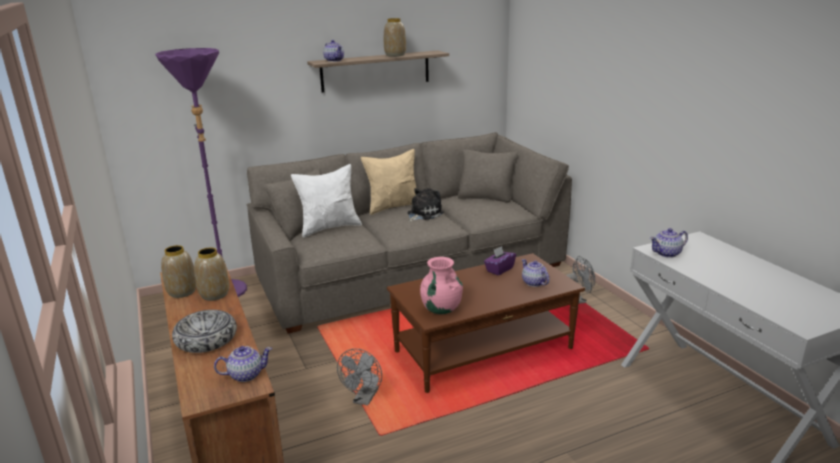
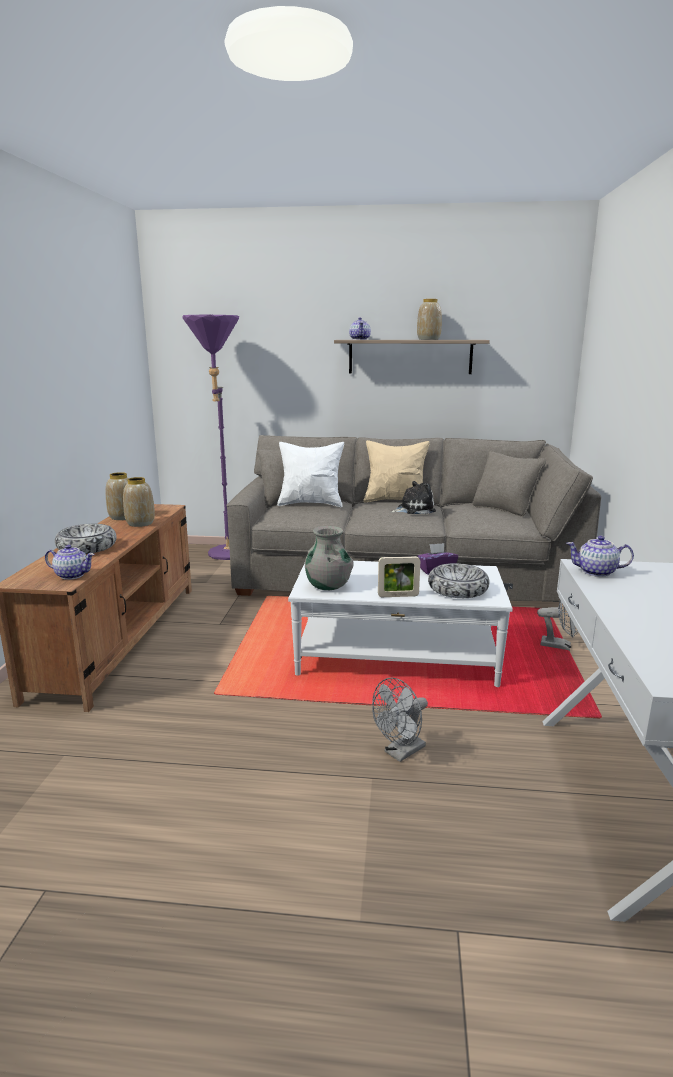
camera: 30 degrees right, 5 degrees down
(364, 399) = (236, 662): grey fan -> grey fan (400, 753)
(441, 309) = (328, 586): pink vase -> grey vase
(484, 350) = (397, 659): brown coffee table -> white coffee table
(502, 301) = (398, 596): none -> picture frame
(534, 283) = (457, 589): teapot -> bowl

